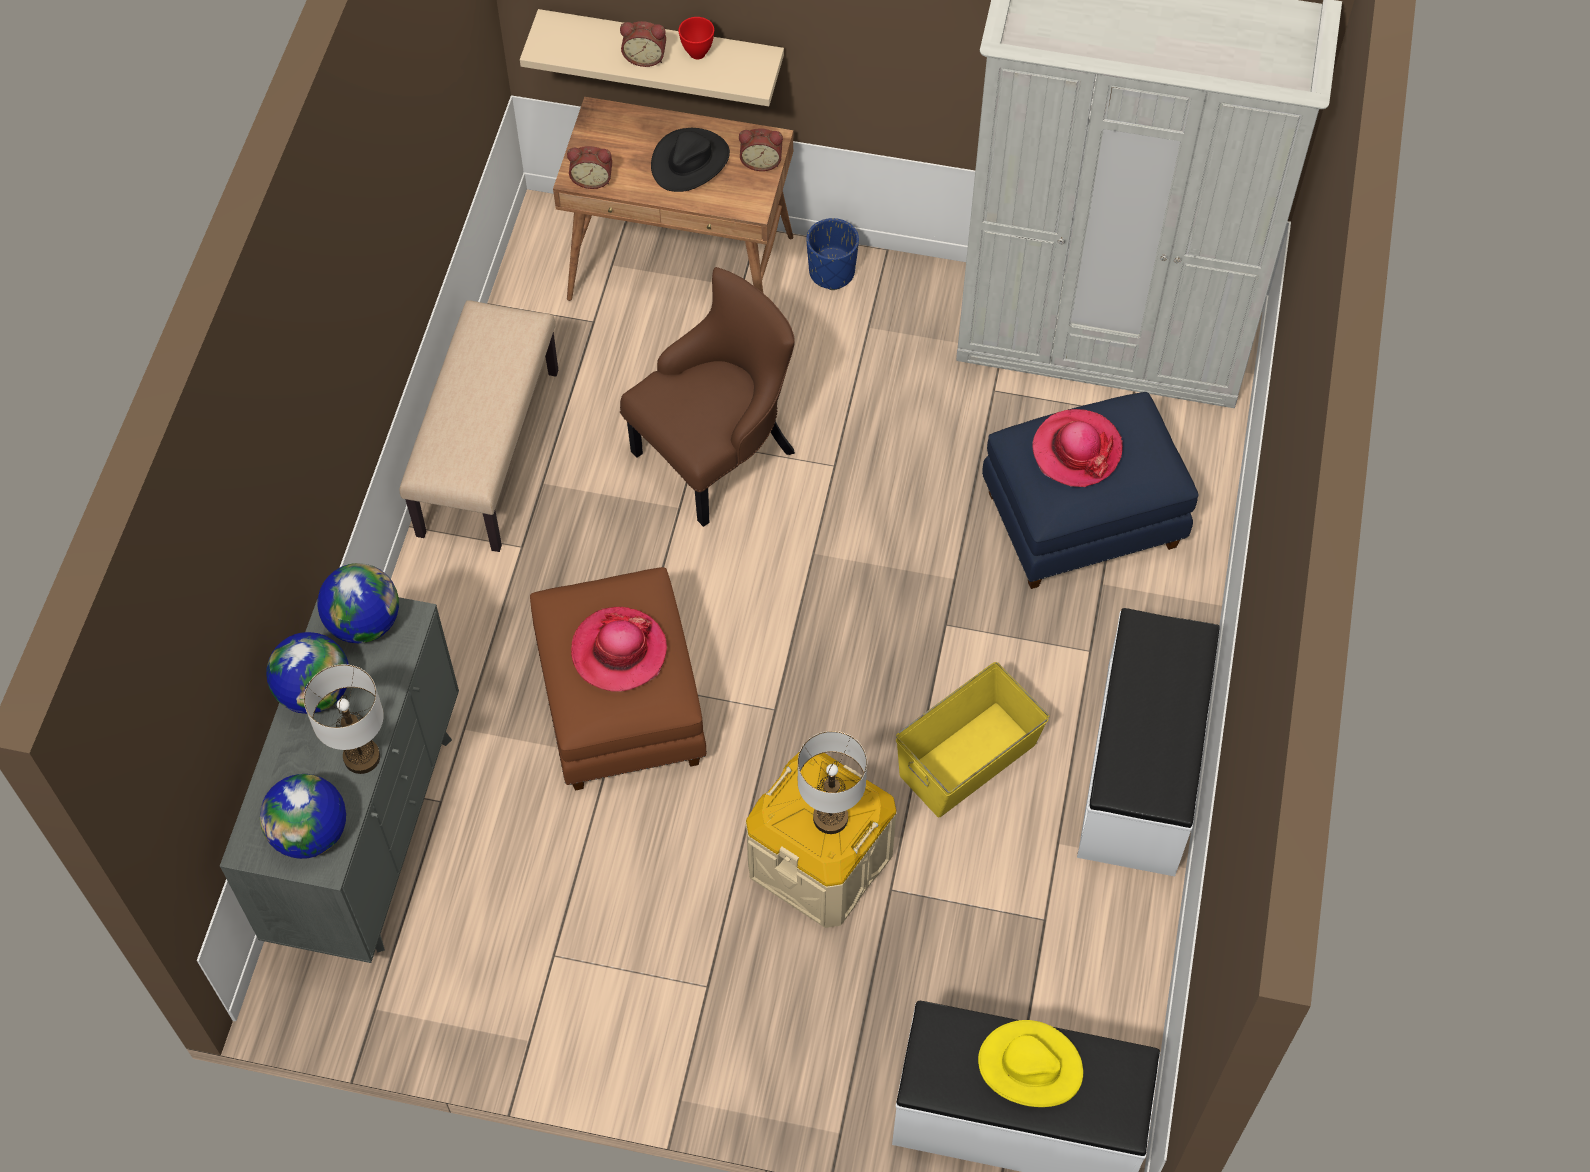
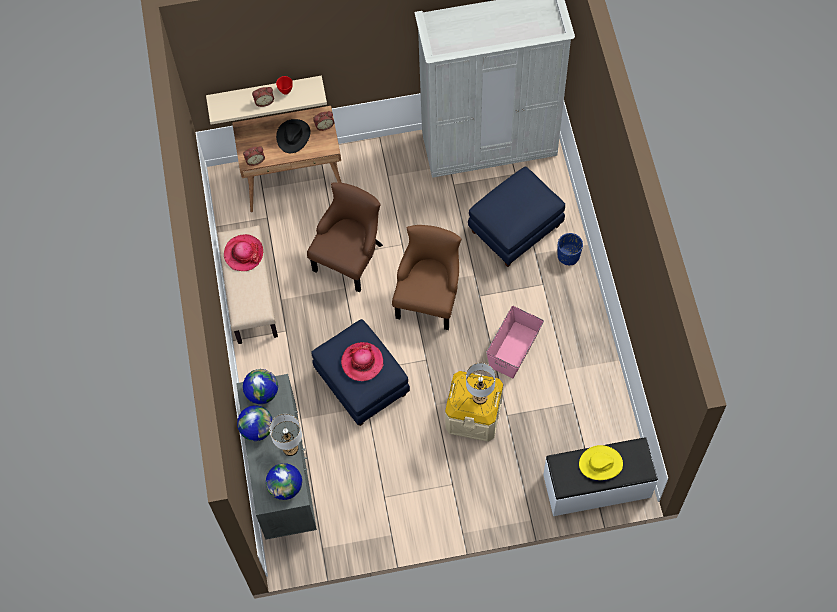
camera: 20 degrees left, 5 degrees up
(619, 706) = (361, 383): brown ottoman -> blue ottoman
(831, 272) = (360, 156): blue planter -> blue planter (568, 256)
(837, 594) = (429, 300): none -> brown chair
(969, 759) = (514, 349): yellow storage box -> pink storage box
(1076, 450) = (509, 204): hat -> hat (243, 253)
(1142, 768) = (585, 326): white bench -> none

